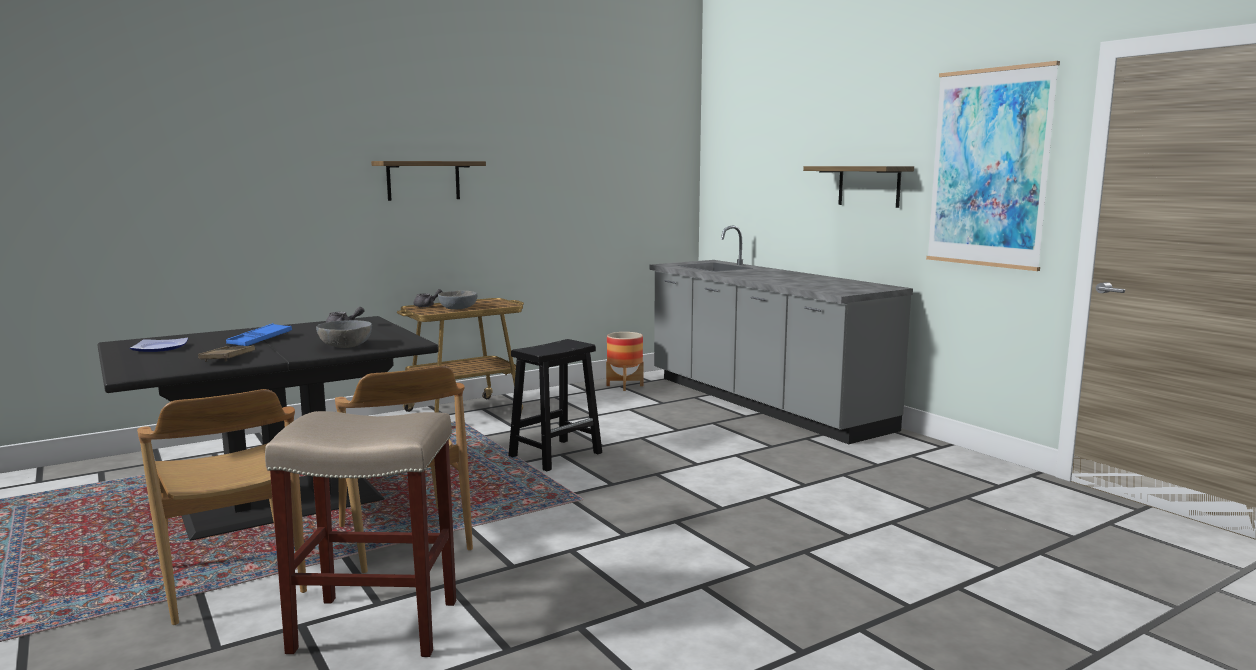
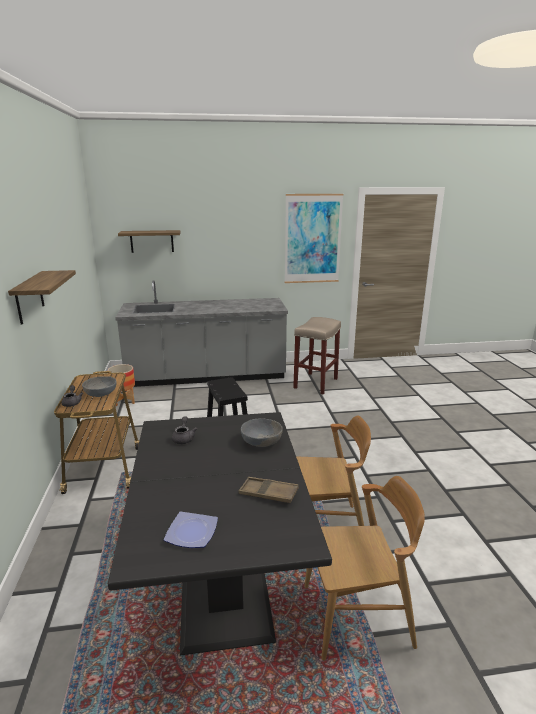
camera: 65 degrees left, 10 degrees up
(260, 340) = (201, 477): blue tray -> none
(373, 626) = (434, 554): beige stool -> beige stool (316, 383)
(869, 186) = (245, 250): shelf -> shelf (152, 241)

